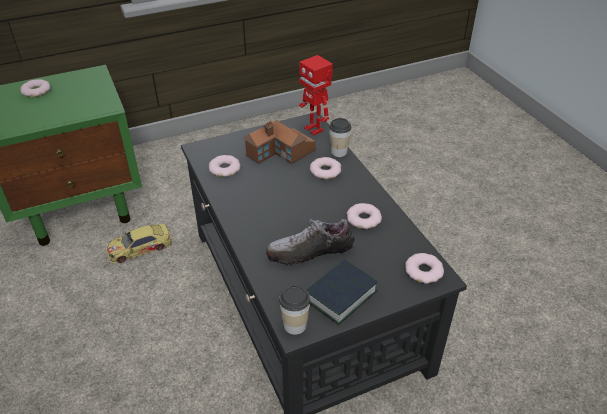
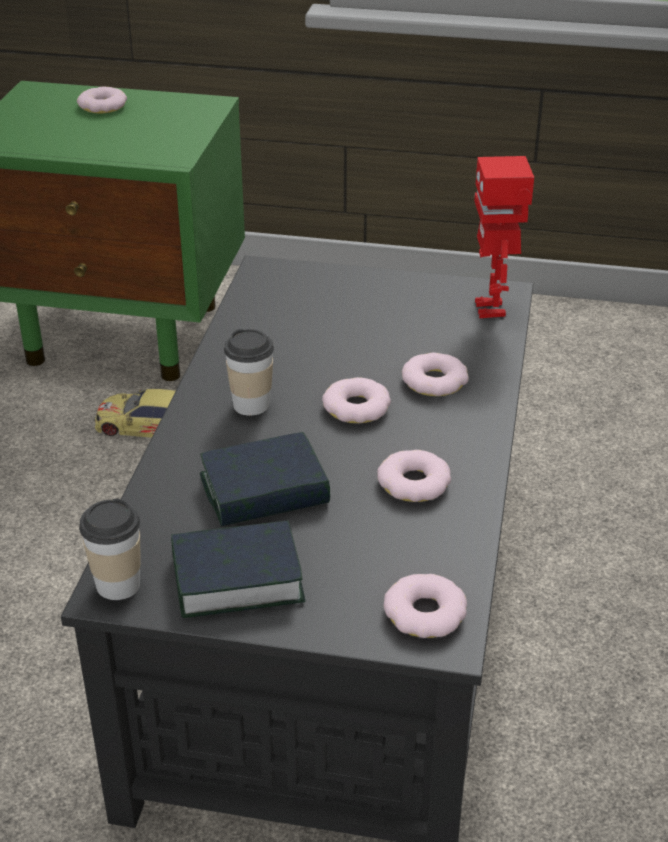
camera: 35 degrees right, 5 degrees down
(225, 169) = (271, 314): donut -> donut (357, 407)
(280, 152) = (390, 324): toy house -> none
(309, 251) = (264, 491): shoe -> book
(339, 152) = (495, 360): cup -> cup (251, 404)

